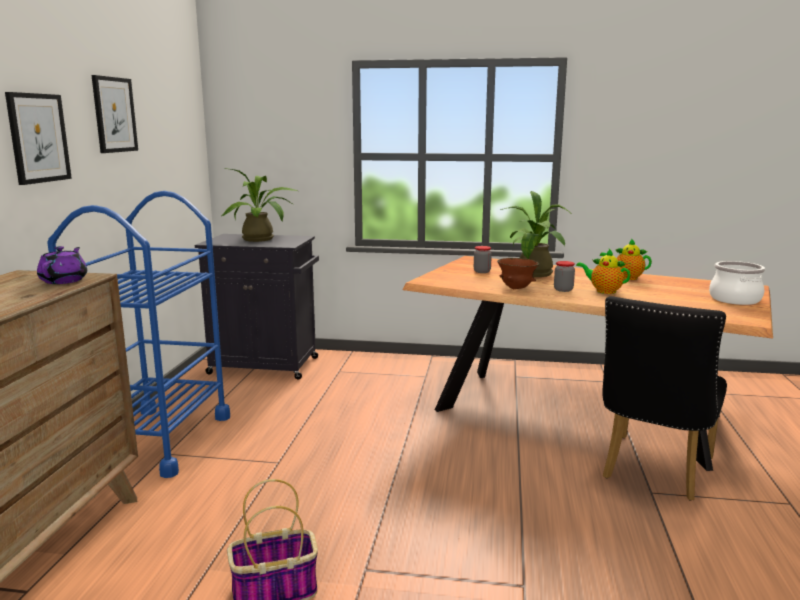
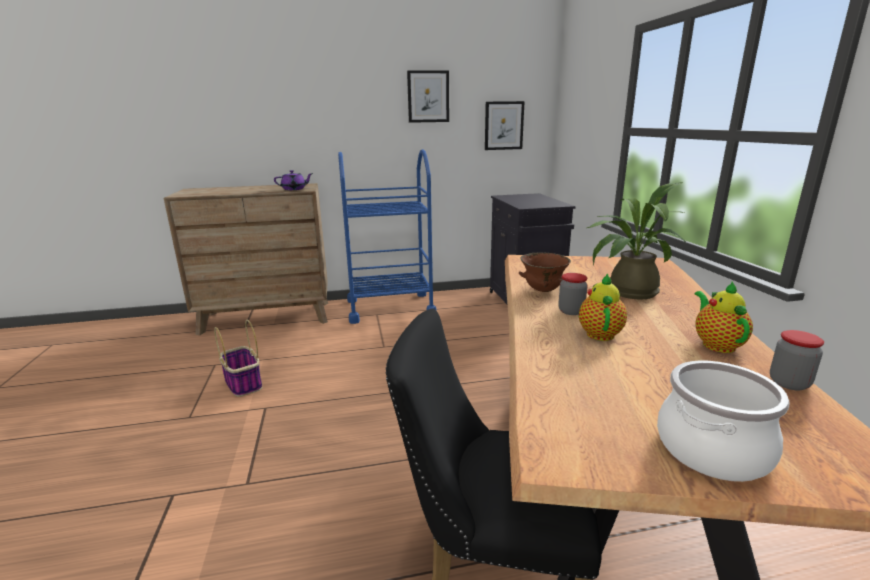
camera: 70 degrees right, 5 degrees up
(38, 138) = (351, 112): picture -> picture (503, 125)
(262, 239) = (534, 200): potted plant -> none
(482, 271) = (599, 271): jar -> jar (789, 383)

